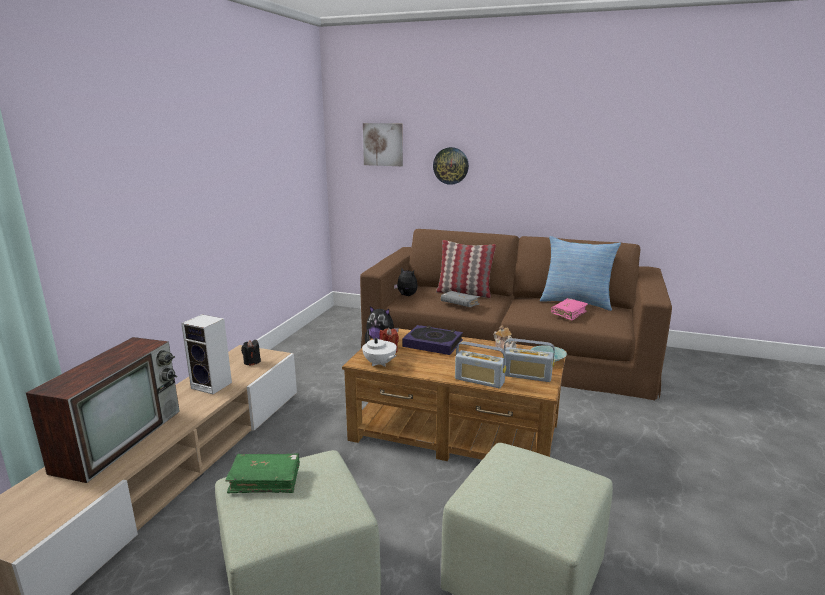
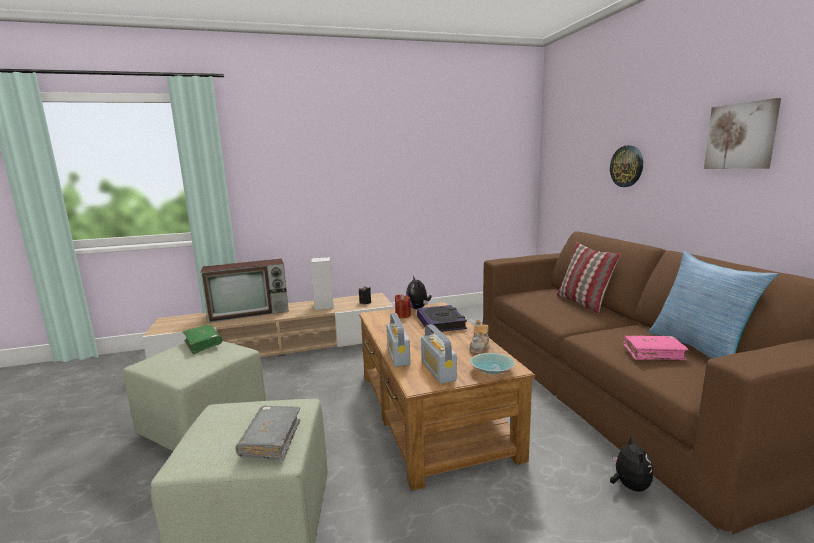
camera: 55 degrees right, 5 degrees down
(379, 364) = (377, 319): white teapot -> none
(383, 144) = (575, 148): picture -> picture (741, 136)
(406, 296) = (528, 292): plush toy -> plush toy (629, 486)
(460, 304) = (553, 309): grey book -> grey book (271, 439)

